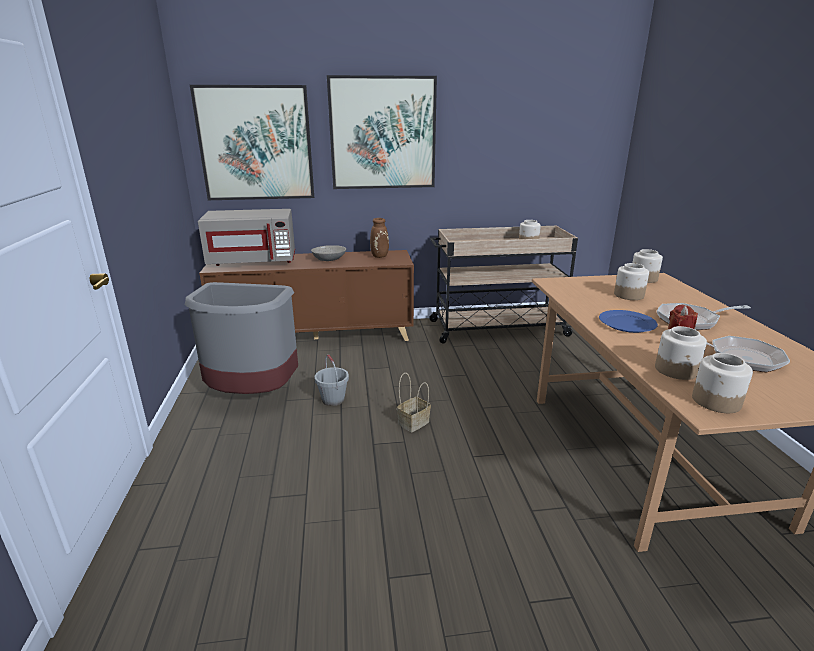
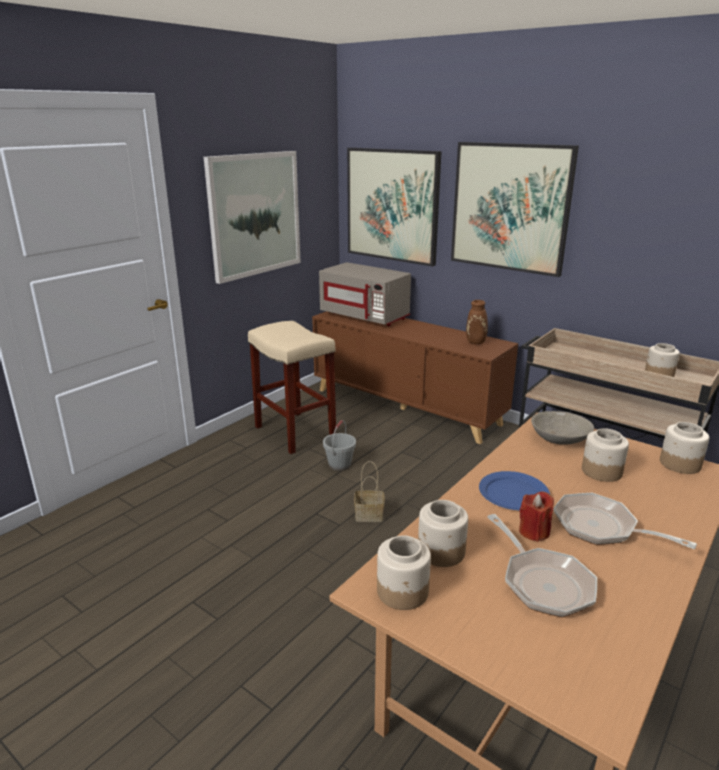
camera: 45 degrees right, 0 degrees up
(139, 158) = (255, 215): none -> picture
(252, 393) = (296, 432): grey trash can -> beige stool
(329, 259) = (426, 332): grey bowl -> grey bowl (559, 438)

